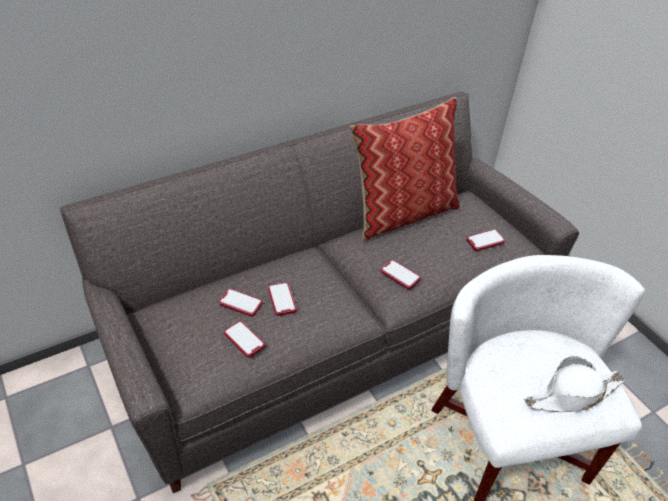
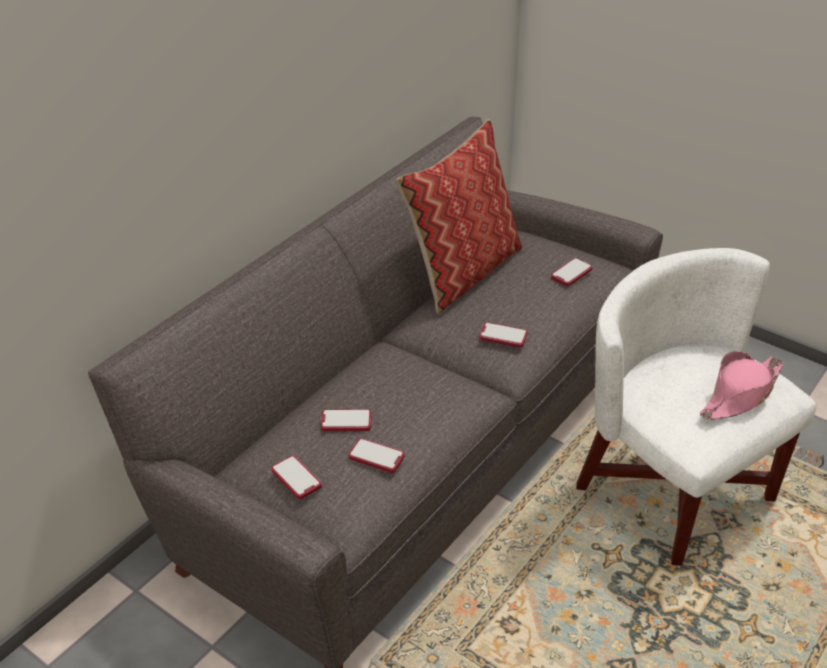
camera: 20 degrees left, 5 degrees down
(282, 300) = (390, 402): phone -> phone (296, 478)
(572, 394) = (740, 395): white hat -> pink hat

